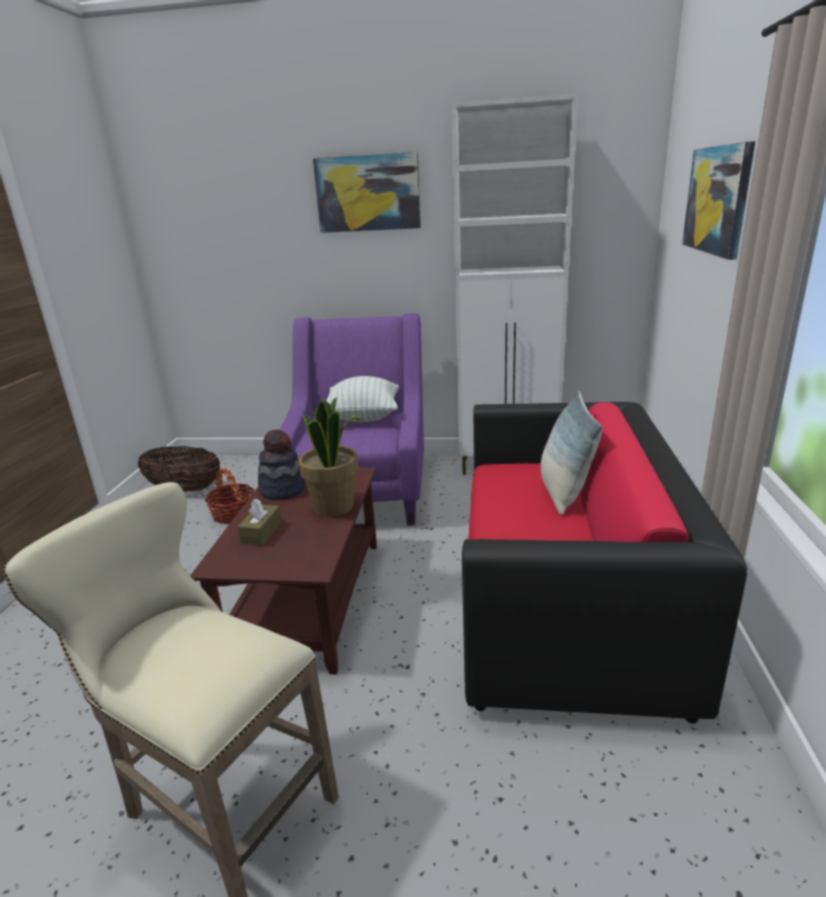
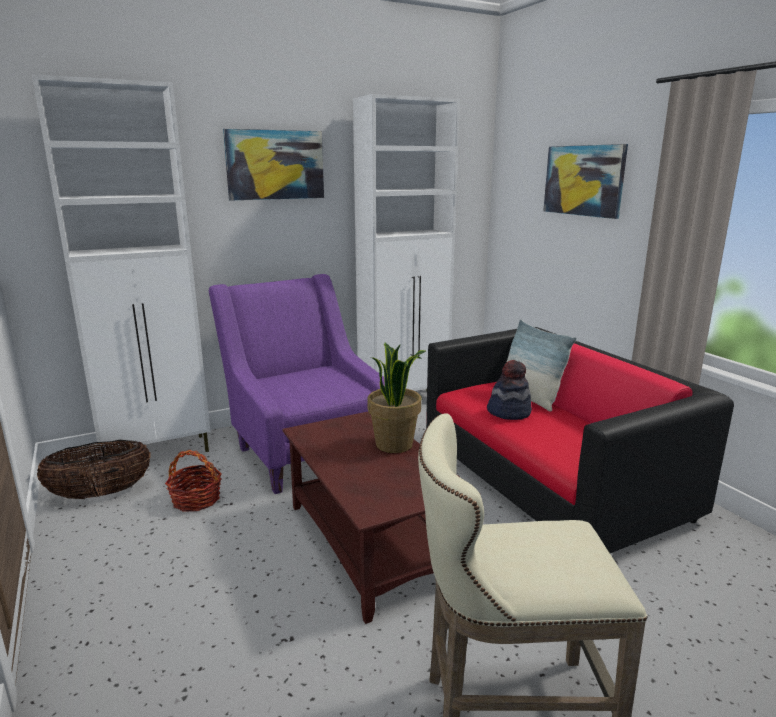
camera: 35 degrees left, 5 degrees down
(254, 466) = (158, 453): none -> white cabinet
(261, 532) = (366, 478): brown tissue box -> none
(283, 489) = (326, 443): hat -> hat (509, 412)
(363, 417) = (307, 374): pillow -> none

